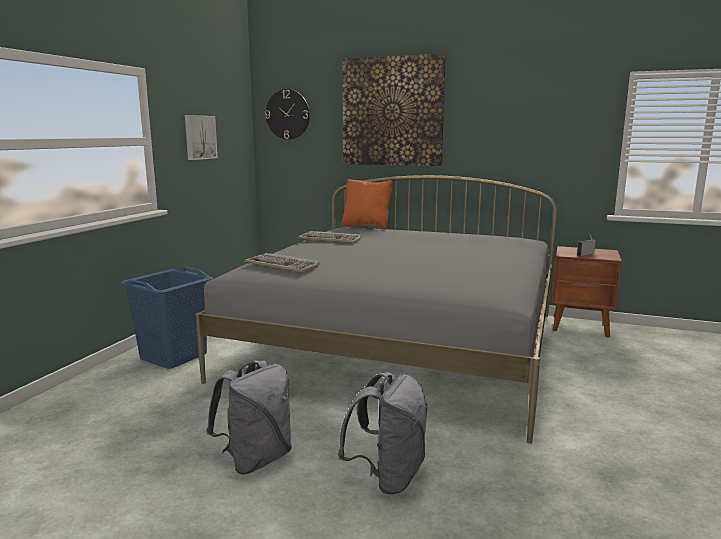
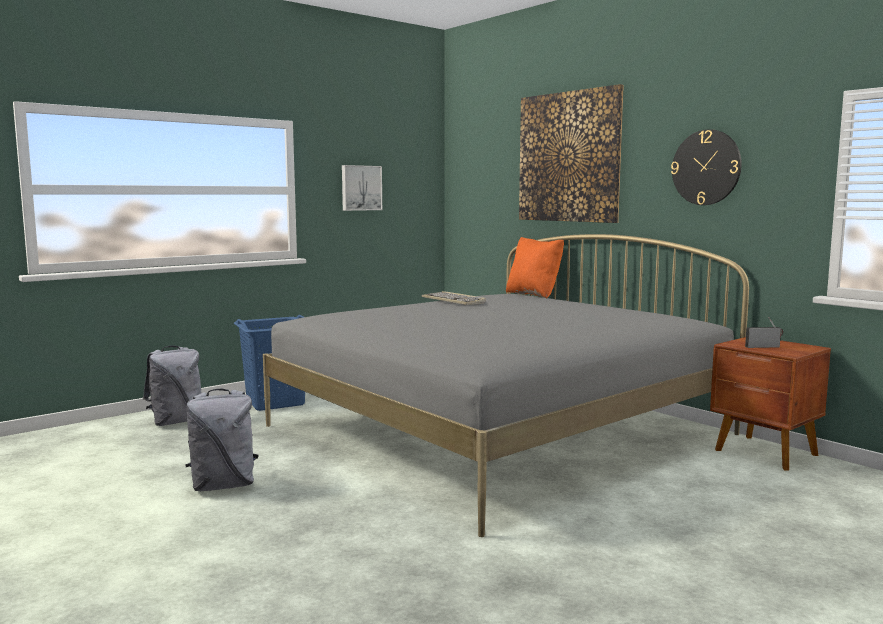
camera: 30 degrees right, 5 degrees down
(283, 265) = (347, 316): keyboard -> none
(287, 114) = (473, 163): wall clock -> wall clock (706, 167)
(388, 477) = (302, 524): grey backpack -> grey backpack (176, 421)

